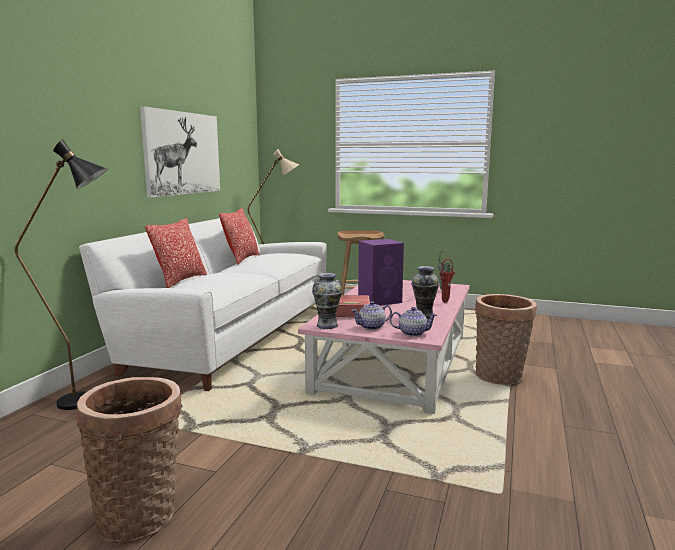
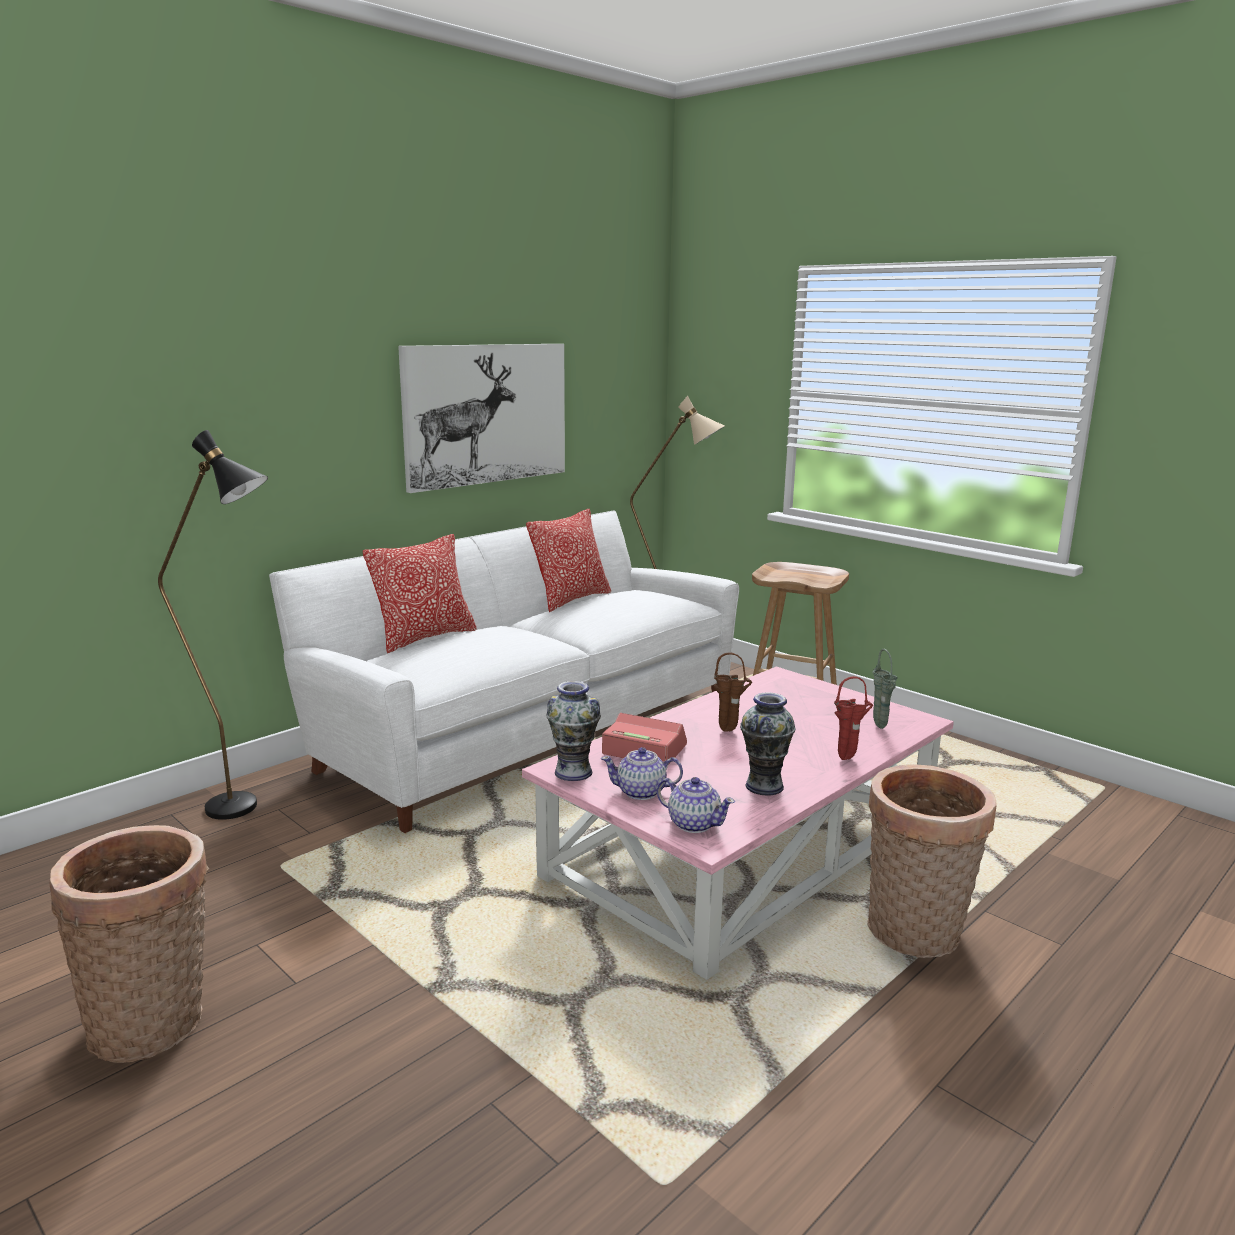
camera: 25 degrees right, 5 degrees up
(380, 300) = (730, 731): purple speaker -> brown vase

